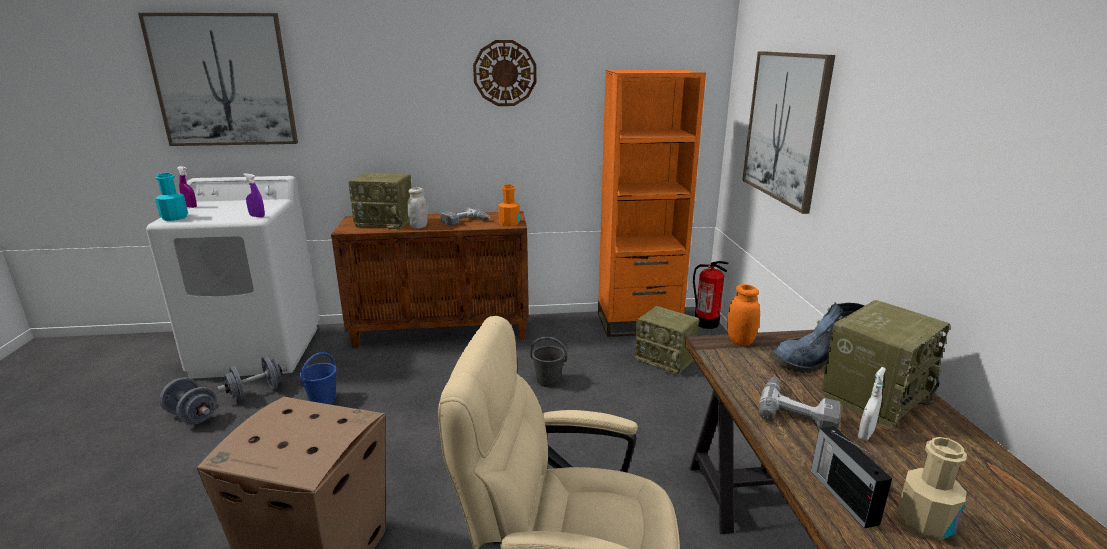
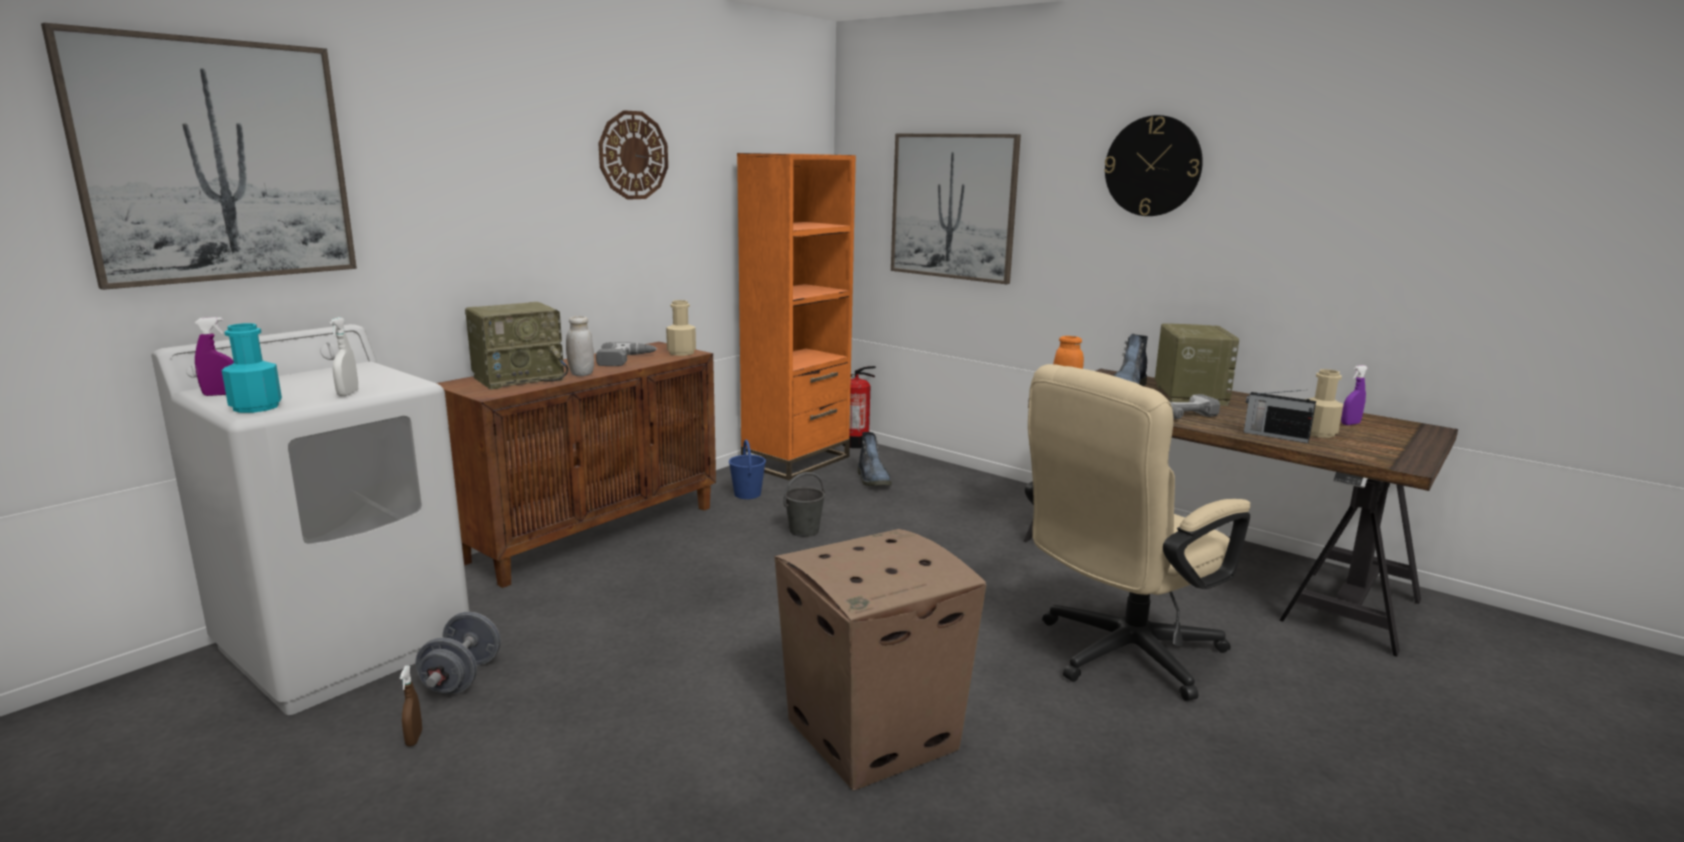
camera: 45 degrees left, 5 degrees down
(192, 416) = (414, 738): grey dumbbell -> brown spray bottle
(257, 216) = (408, 381): purple spray bottle -> purple spray bottle (1350, 424)
(322, 400) = (583, 643): blue bucket -> blue bucket (747, 494)
(509, 223) = (681, 353): orange bottle -> beige bottle
(666, 360) = (873, 480): radio -> boot
(865, 434) = (1225, 411): white spray bottle -> white spray bottle (348, 393)
(934, 101) = (1153, 166): none -> wall clock

